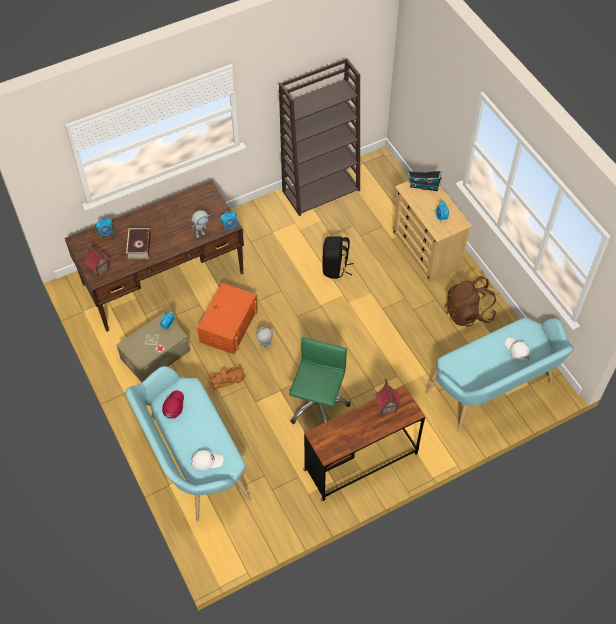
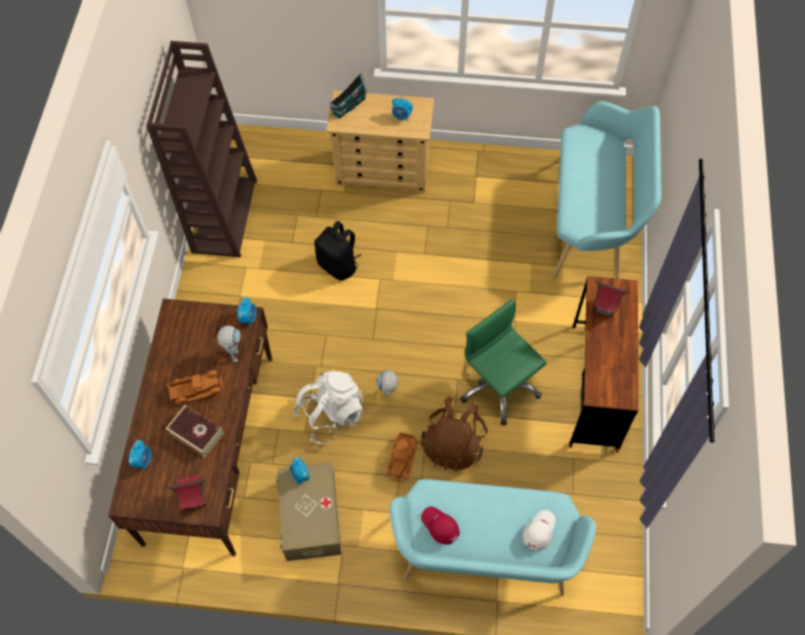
camera: 55 degrees left, 5 degrees up
(166, 229) = (196, 389): none -> toy truck
(228, 325) = (331, 414): orange storage box -> white backpack
(468, 313) = (487, 183): brown backpack -> brown backpack (453, 444)
(517, 350) = (598, 159): white cap -> none

